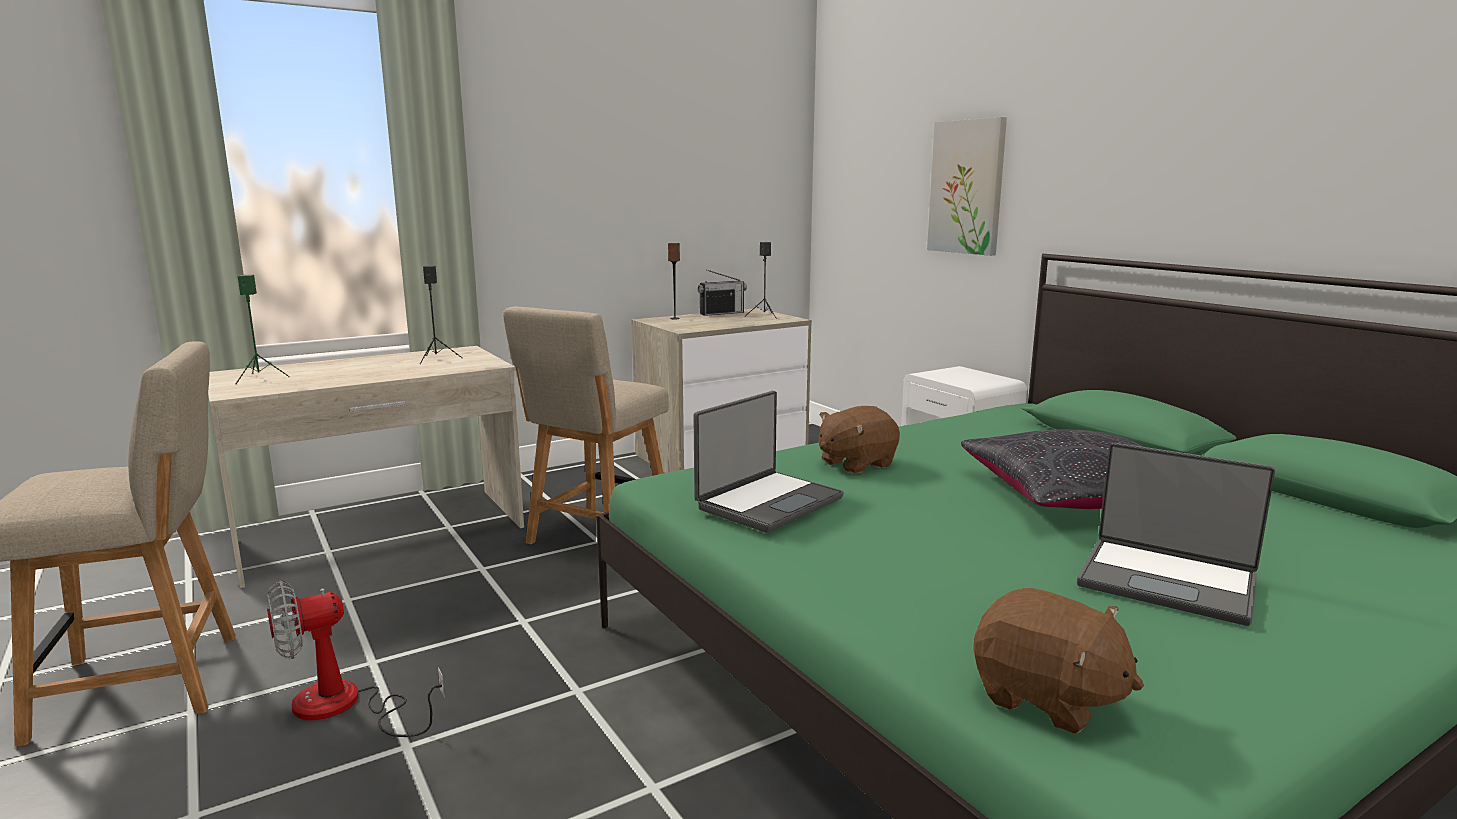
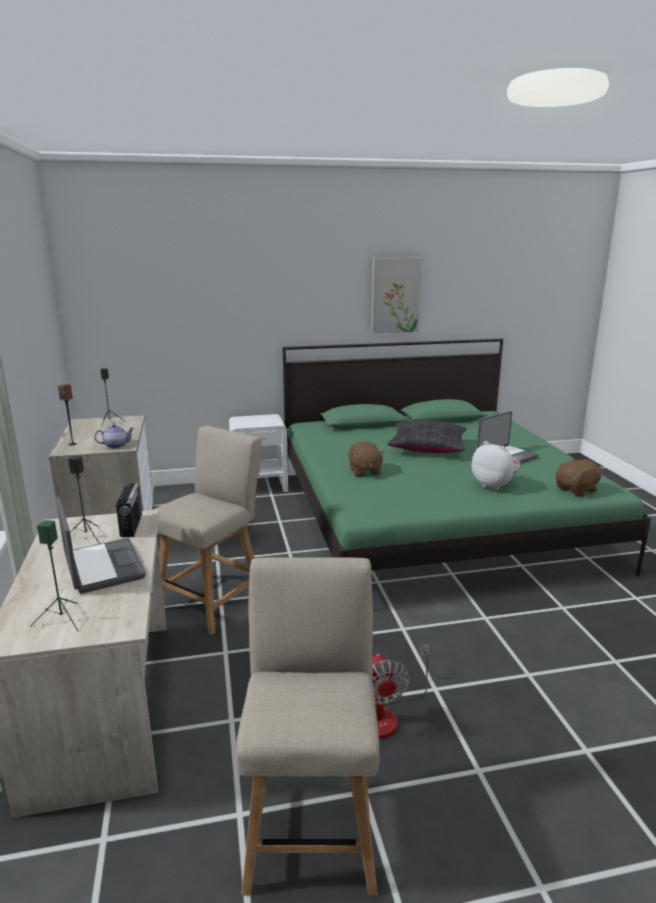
camera: 70 degrees left, 5 degrees up
(596, 537) = (213, 600): beige chair -> beige chair turned 105 degrees counterclockwise
(686, 327) = (116, 445): none -> teapot
(721, 313) = (76, 430): radio -> radio (131, 525)
(768, 502) = (411, 495): laptop -> laptop (102, 567)
(929, 577) = (494, 485): none -> plush toy
(967, 187) = (221, 314): picture -> picture (395, 295)

